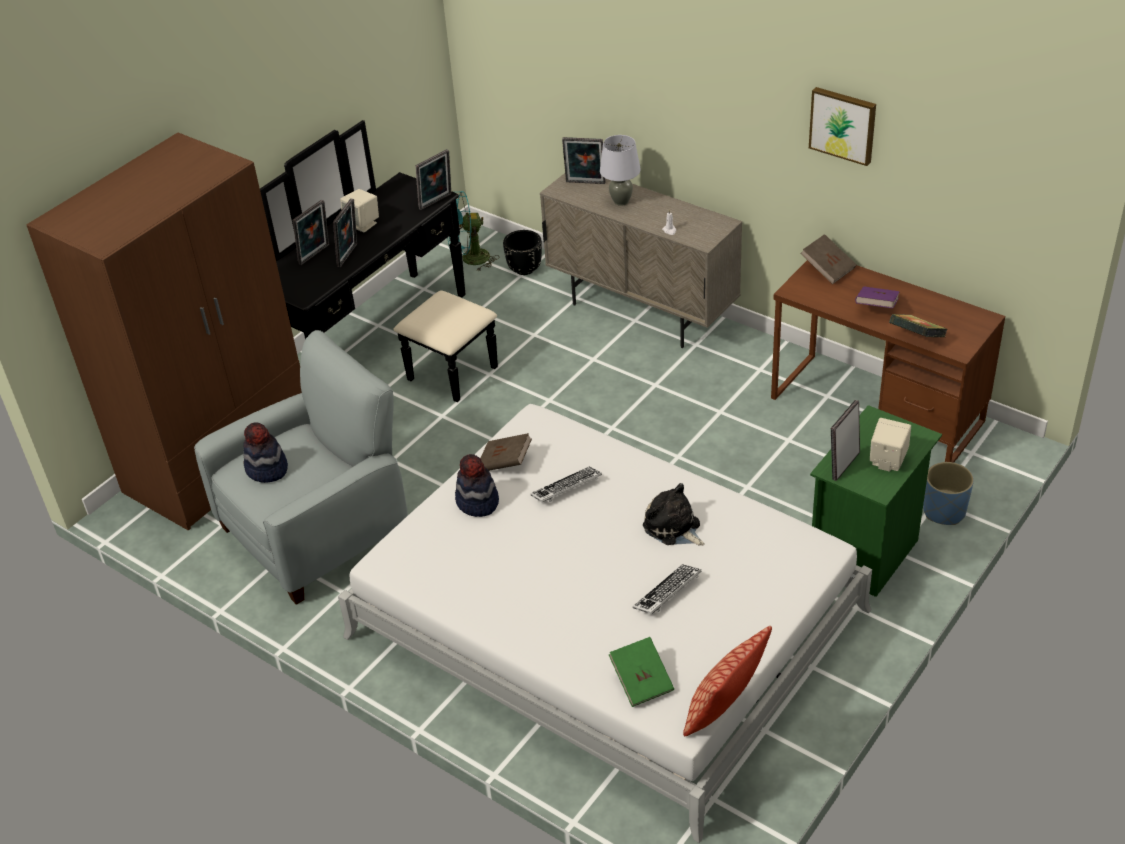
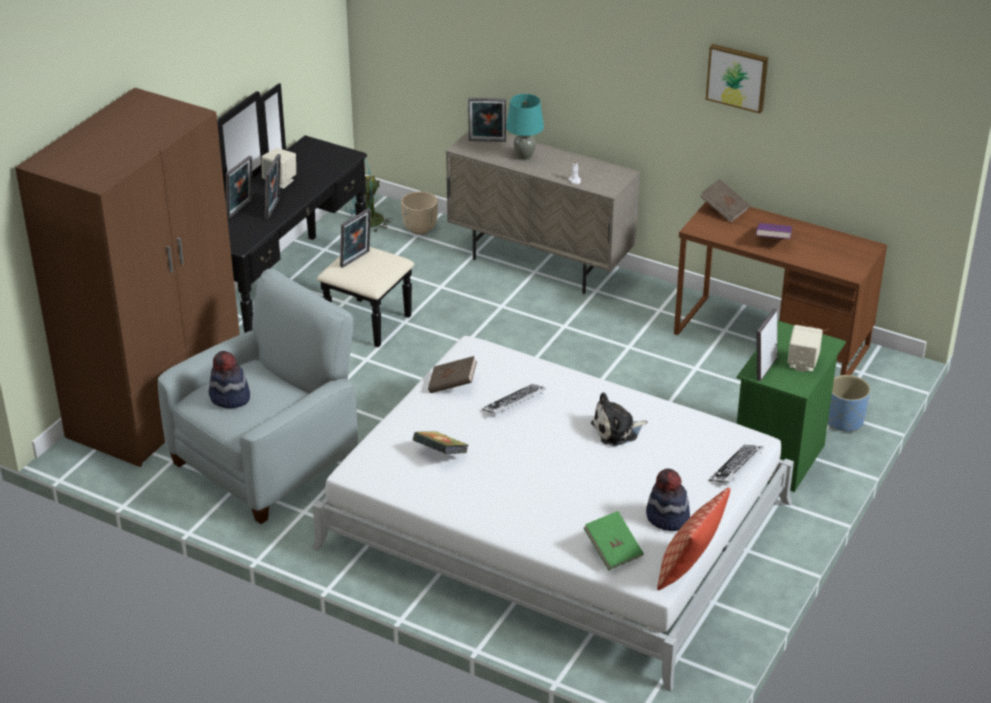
camera: 10 degrees left, 5 degrees down
(436, 202) = (348, 161): picture frame -> picture frame (356, 259)
(477, 502) = (433, 418): hat -> hat (667, 517)
(525, 269) = (420, 229): black planter -> beige planter
(621, 201) = (524, 156): grey table lamp -> turquoise table lamp
(667, 593) = (622, 482): keyboard -> keyboard (736, 468)
(673, 528) = (617, 431): plush toy -> plush toy turned 60 degrees counterclockwise
(916, 338) = (812, 264): book -> book (440, 454)

